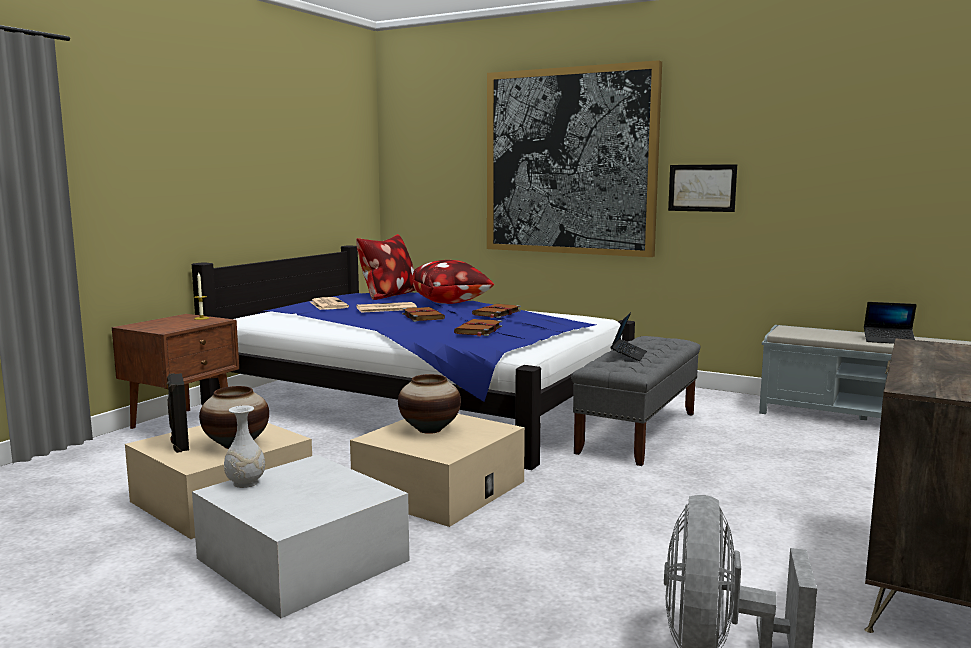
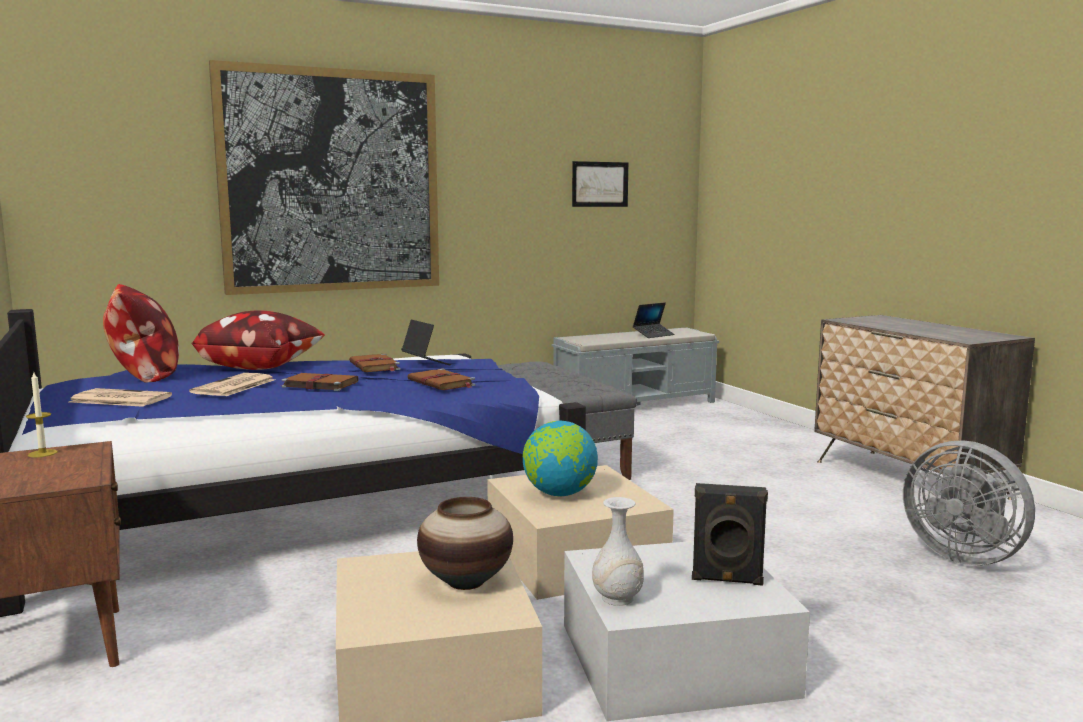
camera: 55 degrees left, 0 degrees up
(179, 444) = (405, 613): black speaker -> black speaker (727, 580)
(429, 430) = (559, 494): vase -> globe
(628, 355) = (558, 381): laptop -> laptop (425, 363)
(702, 188) = (478, 210): picture -> picture (600, 184)

